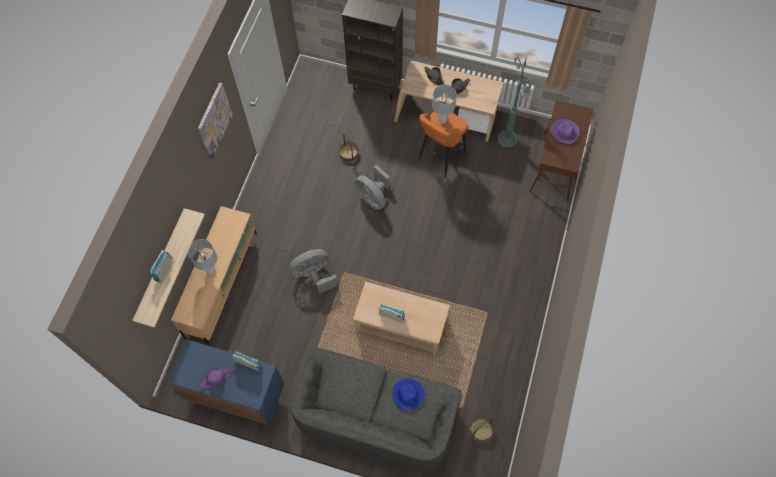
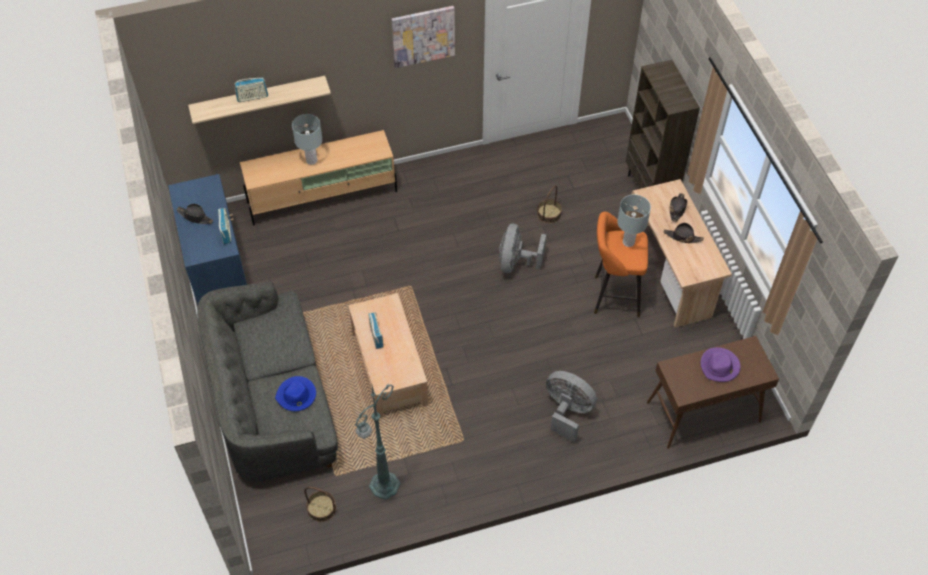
camera: 55 degrees right, 10 degrees down
(216, 378) = (195, 217): purple hat -> black hat
(314, 275) = (388, 263): grey fan -> grey fan (567, 412)
(507, 140) = (695, 346): green floor lamp -> green floor lamp (383, 486)

